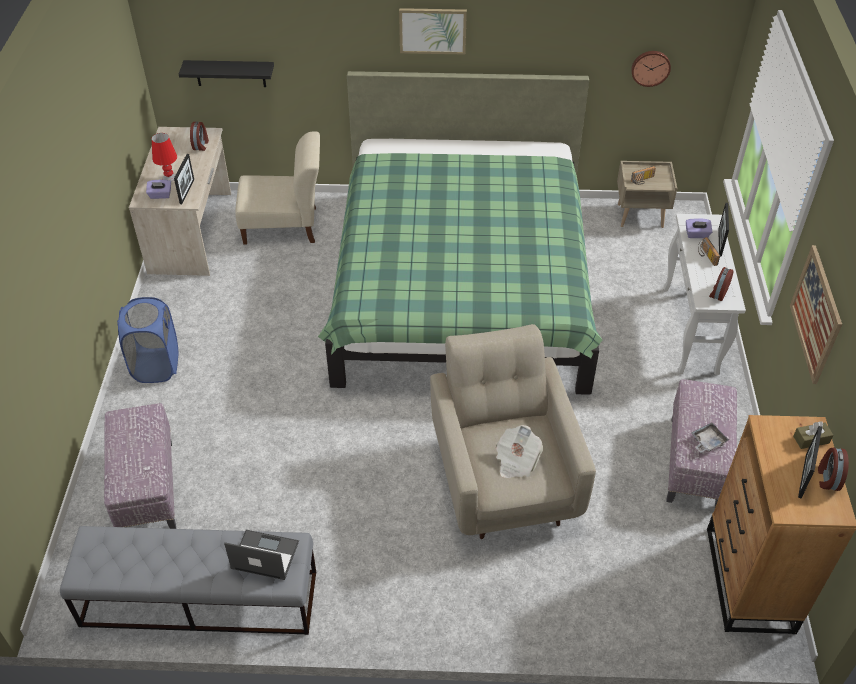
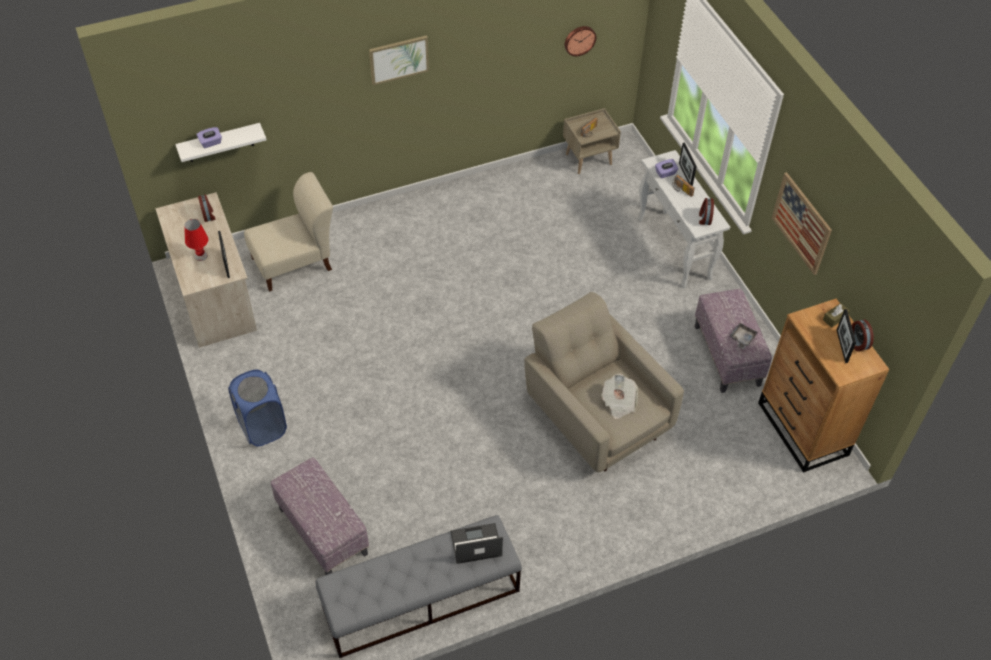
camera: 25 degrees left, 5 degrees up
(160, 195) = (204, 275): purple tissue box -> purple tissue box (211, 143)
(230, 73) = (220, 143): black shelf -> white shelf
(460, 286) = (478, 270): green bed -> none

